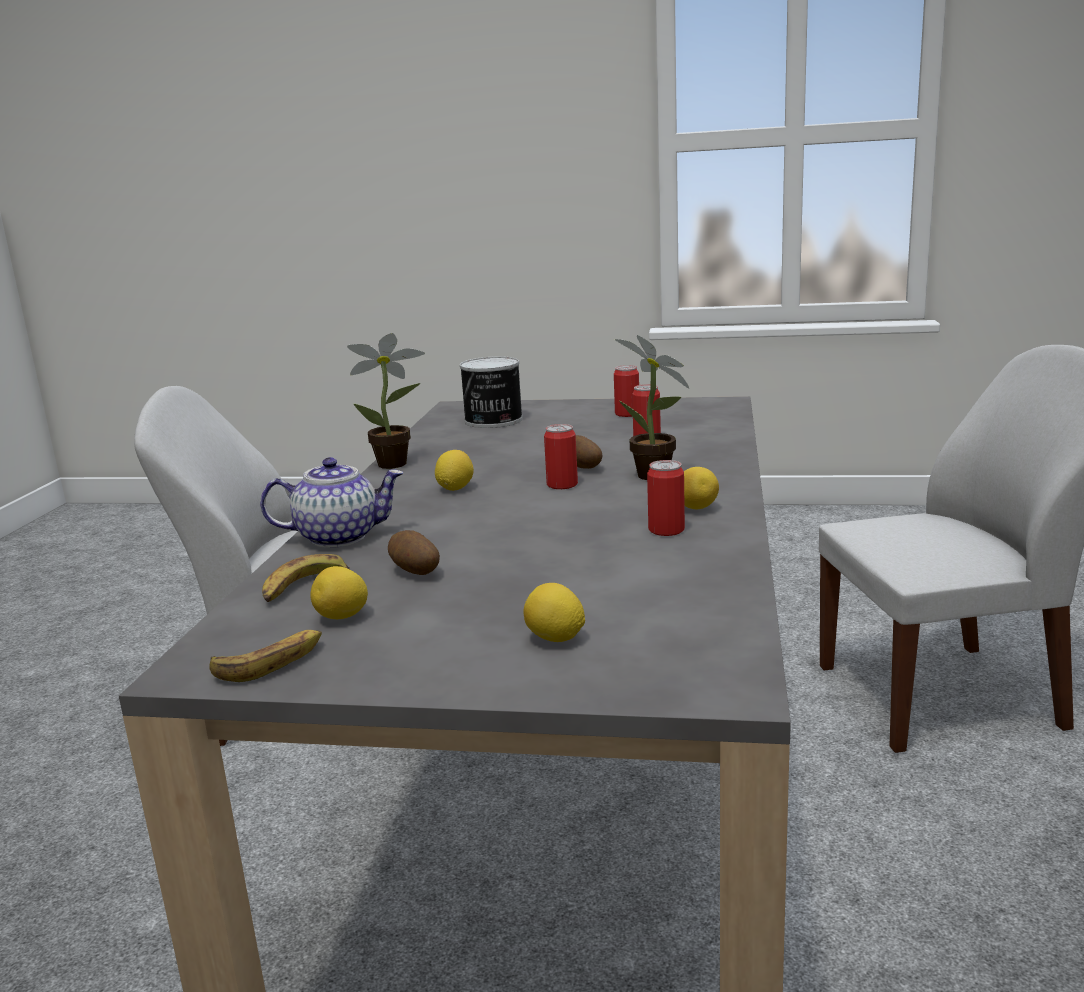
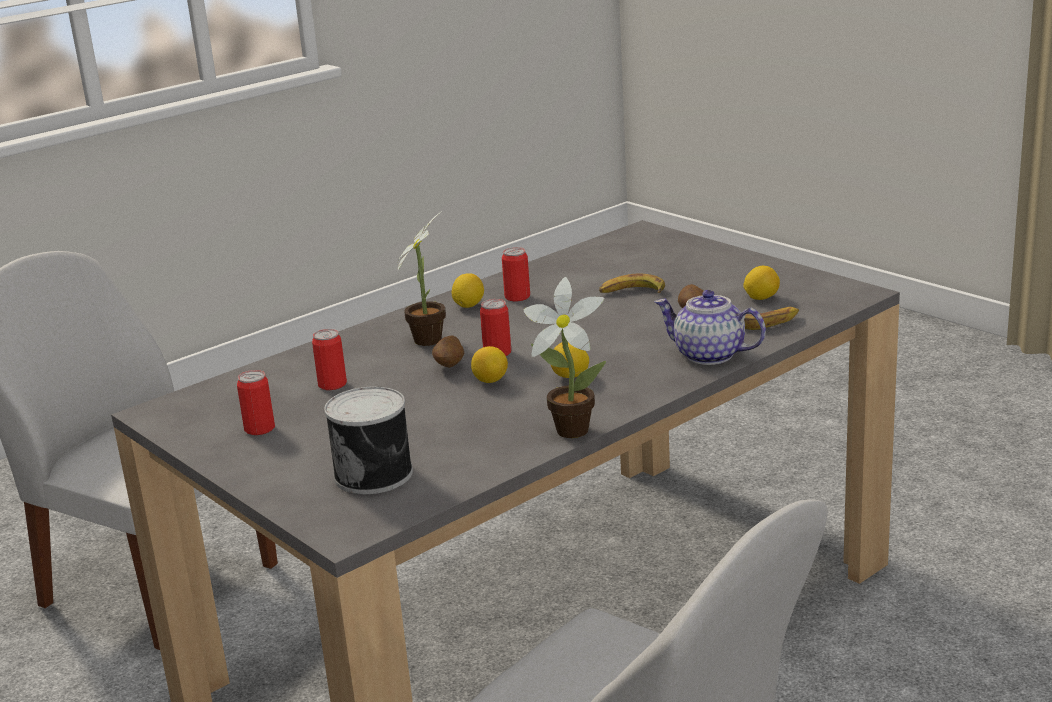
camera: 140 degrees left, 5 degrees up
(270, 662) = (816, 286): banana -> banana (632, 292)
(555, 639) = (675, 261): lemon -> lemon (490, 381)

